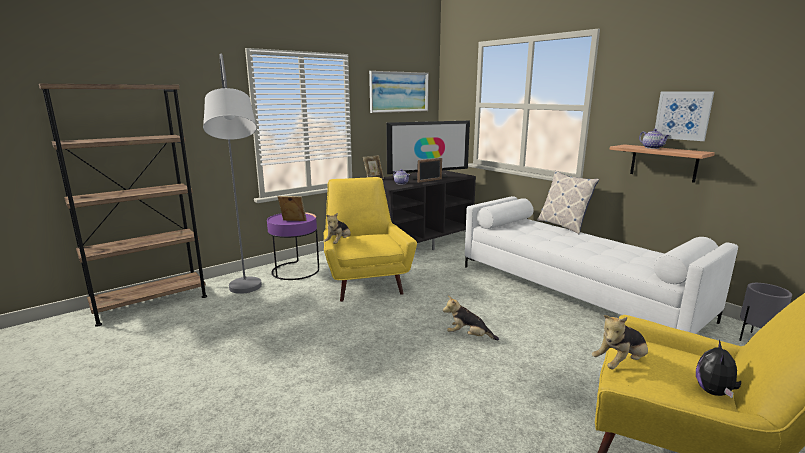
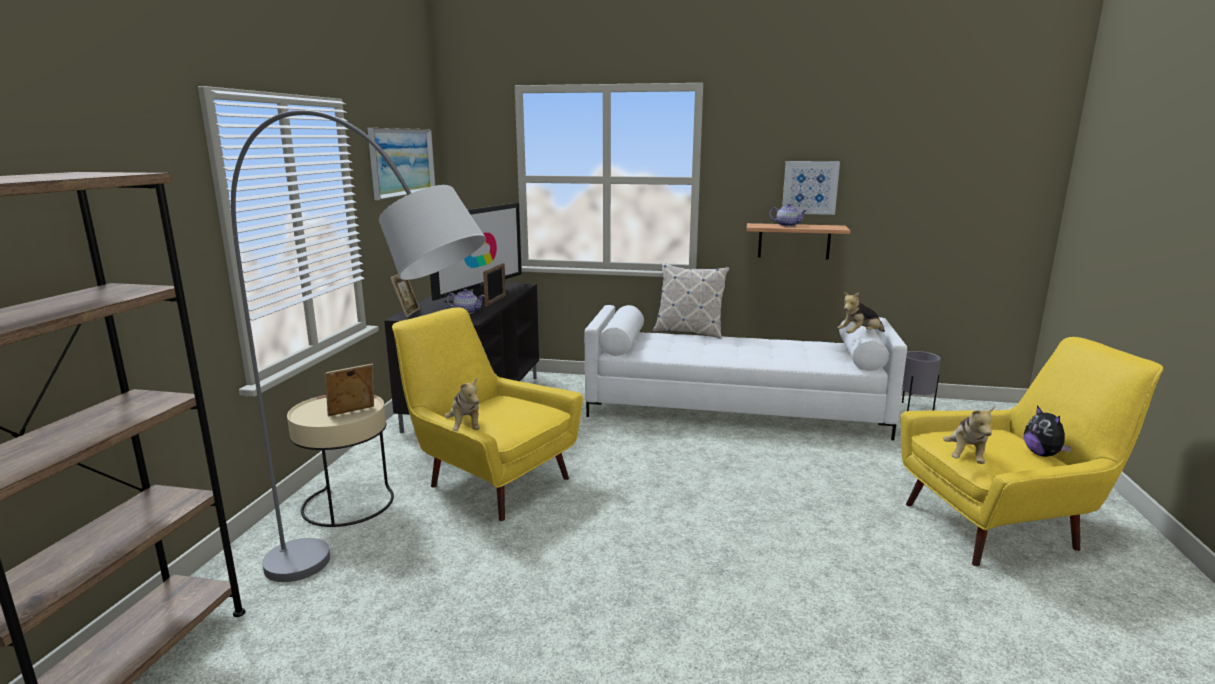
camera: 40 degrees left, 0 degrees up
(295, 271) = (347, 503): purple side table -> beige side table
(468, 336) = (718, 499): plush toy -> plush toy (860, 335)

